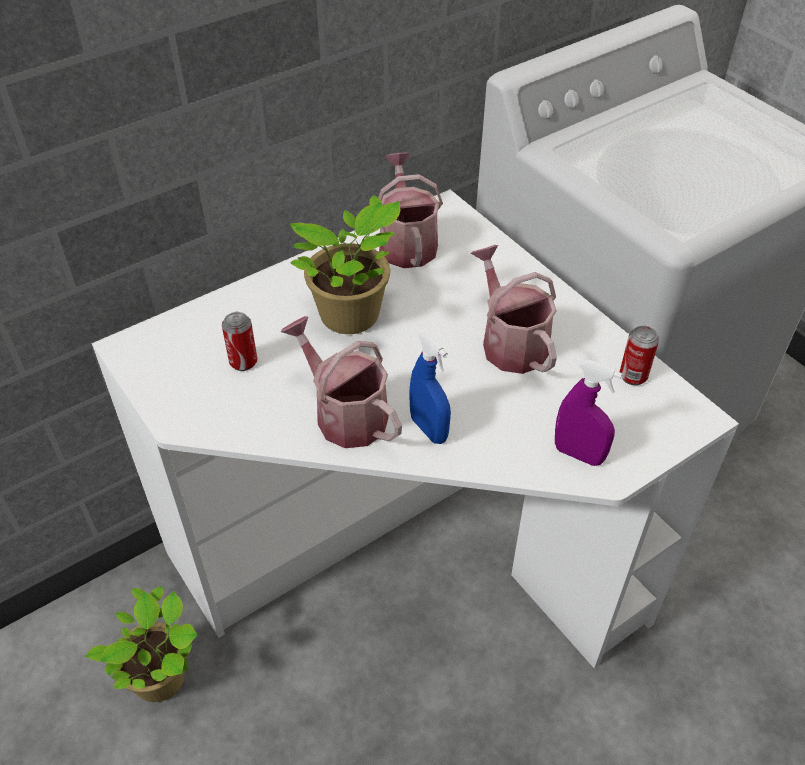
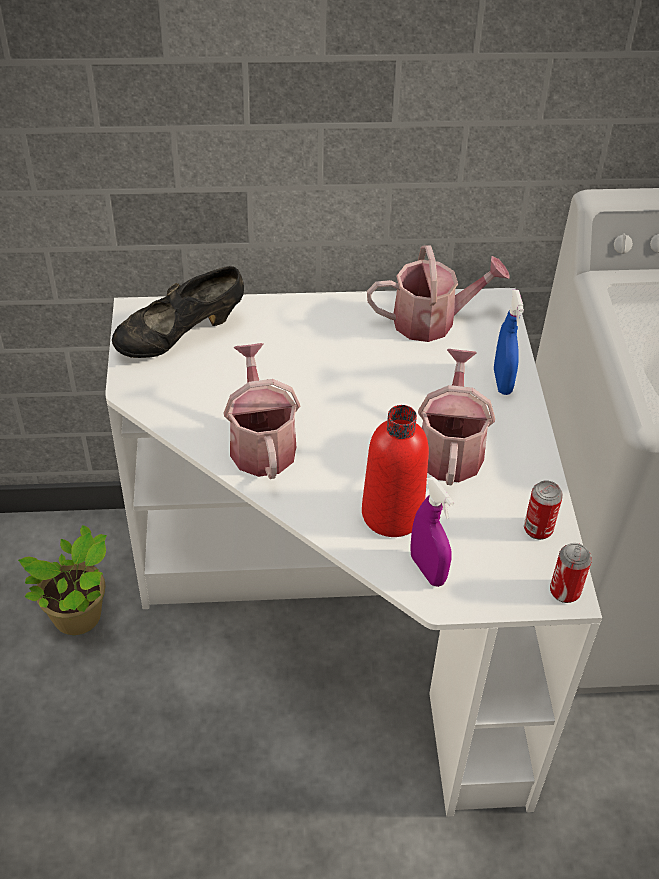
camera: 30 degrees right, 0 degrees up
(190, 352) = (180, 337): none -> black shoe
(243, 362) = (215, 364): can -> can (564, 591)
(353, 318) = (331, 366): potted plant -> none
(406, 242) = (432, 320): watering can -> watering can turned 60 degrees clockwise
(429, 429) = (318, 487): blue spray bottle -> blue spray bottle (502, 381)
(510, 421) = (392, 514): none -> red bottle

